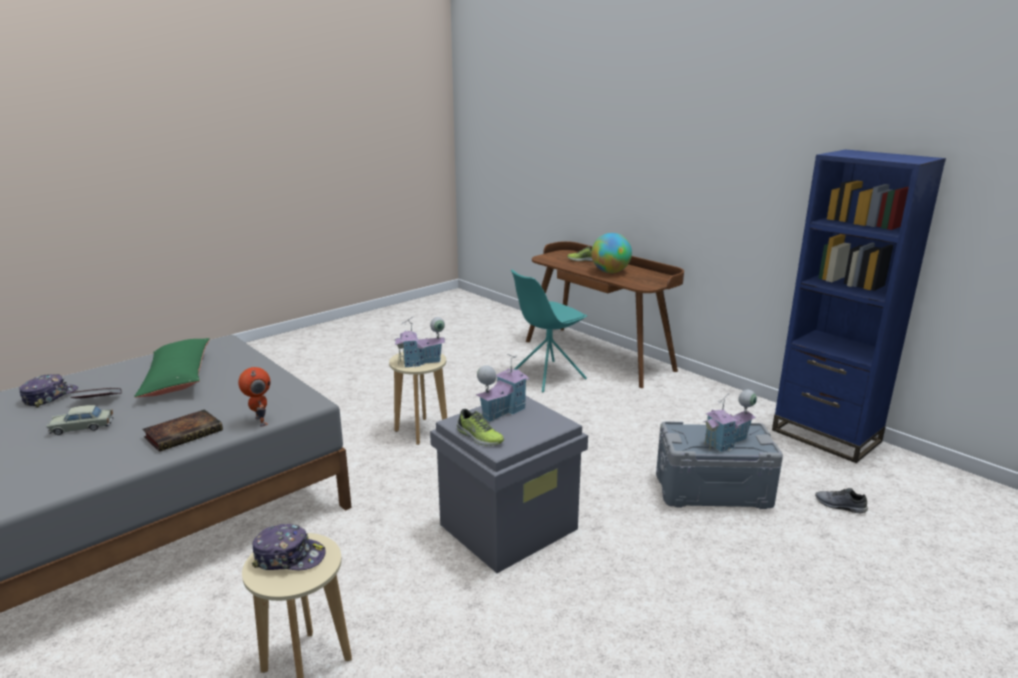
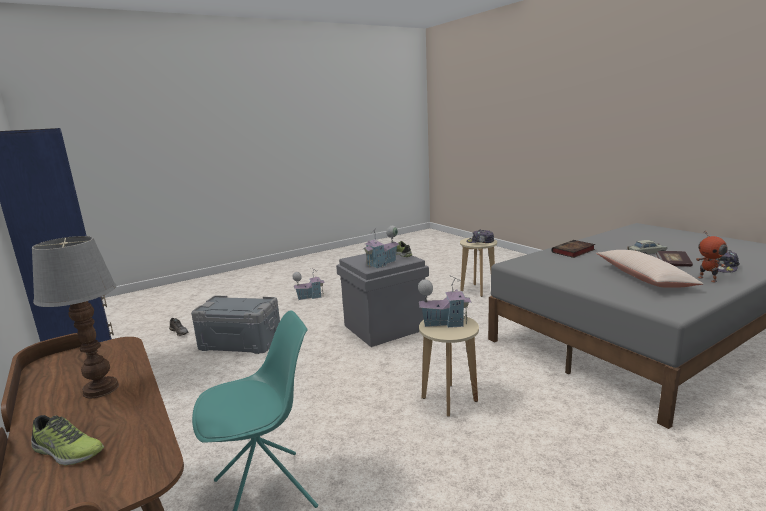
camera: 170 degrees left, 5 degrees down
(177, 378) = (644, 278): green pillow -> beige pillow
(260, 421) = (534, 256): toy robot -> toy robot (708, 279)
(610, 272) = (100, 389): globe -> table lamp
(727, 442) = (233, 303): toy house -> toy house (310, 296)

